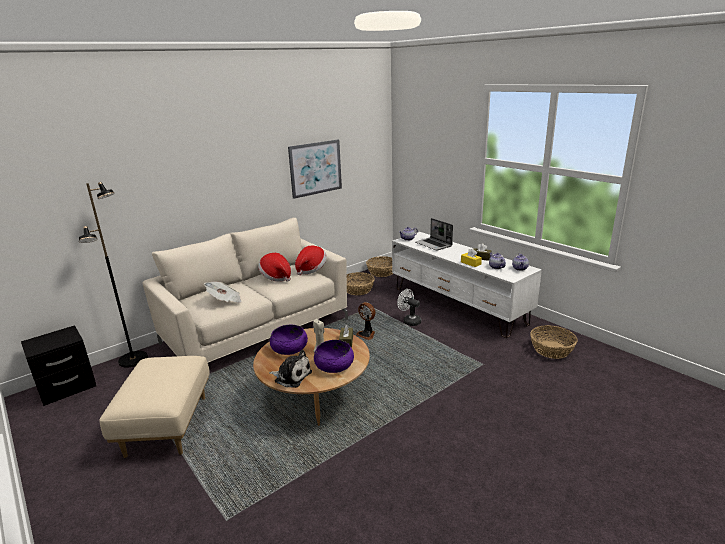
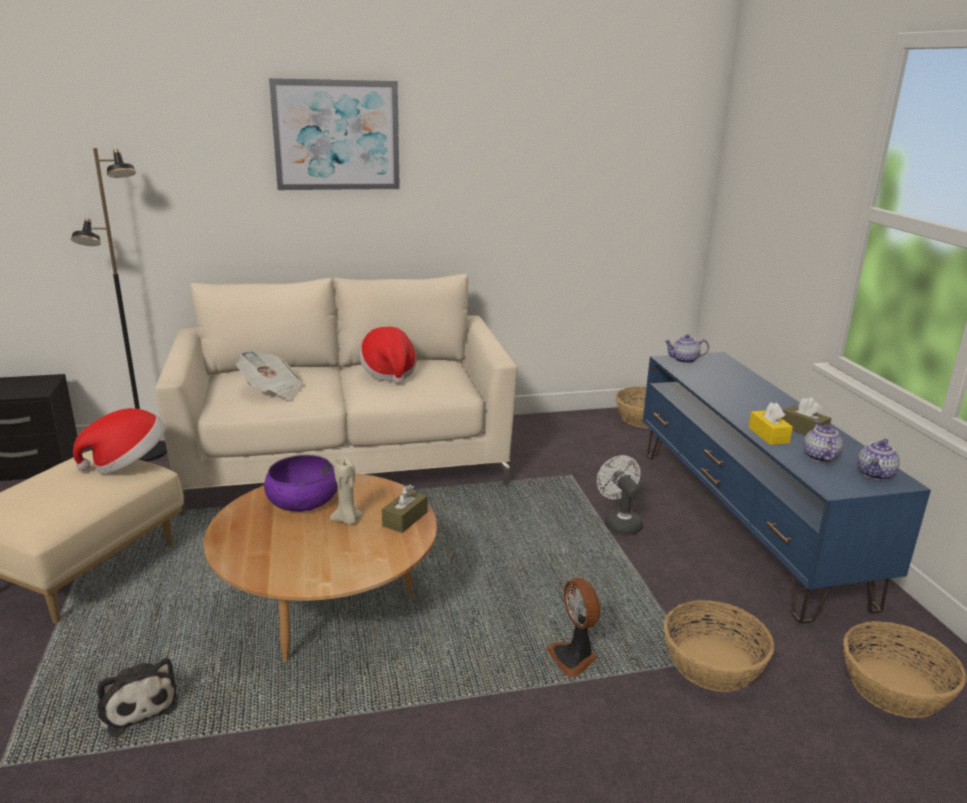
camera: 25 degrees right, 0 degrees up
(291, 376) = (252, 550): plush toy -> plush toy (137, 704)
(311, 269) = (458, 374): hat -> hat (128, 463)
(315, 168) = (533, 190): picture -> picture (336, 135)
(334, 365) = (339, 555): purple bowl -> none
(358, 290) = (573, 439): basket -> basket (713, 664)
(367, 334) = (518, 523): fan -> fan (574, 657)
(434, 245) = (726, 382): laptop -> none
(458, 305) = (745, 521): white tv stand -> blue tv stand

